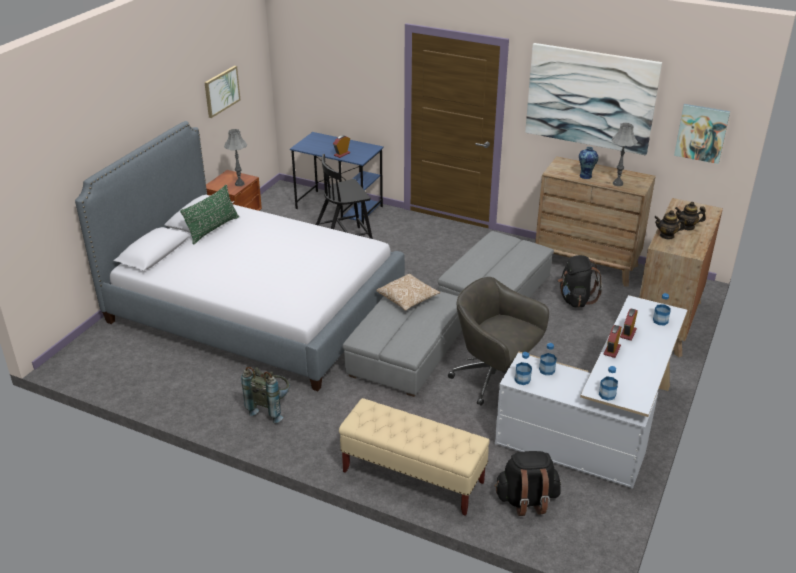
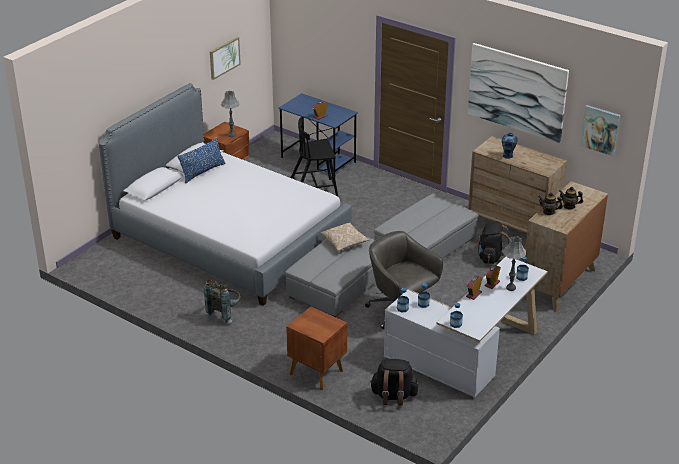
camera: 10 degrees right, 0 degrees up
(213, 229) = (203, 172): green pillow -> blue pillow
(412, 477) = (316, 371): beige bench -> brown nightstand
(618, 183) = (531, 165): grey table lamp -> grey table lamp (511, 288)

